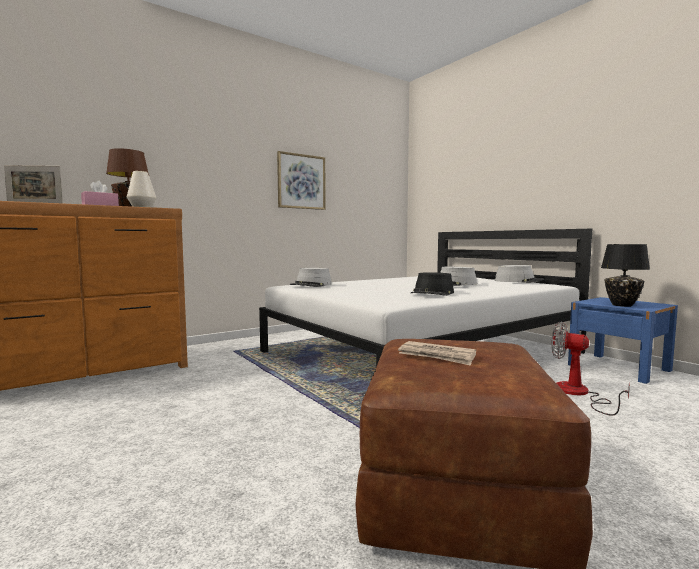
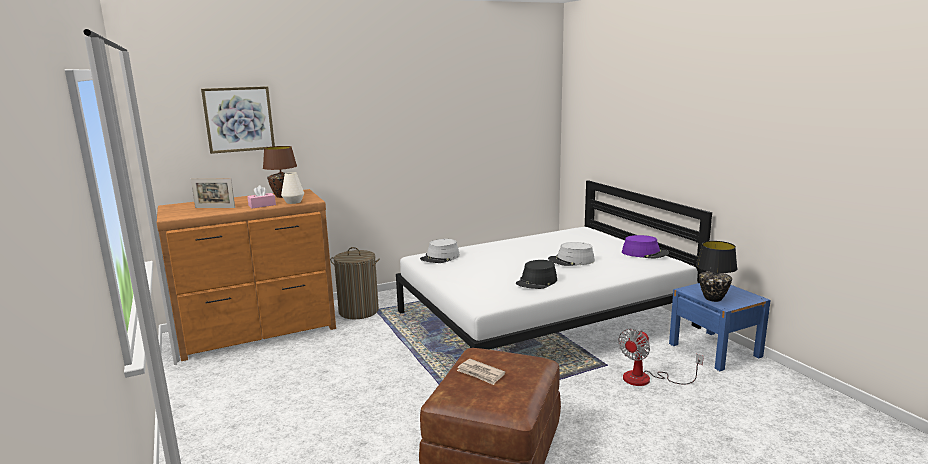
camera: 10 degrees right, 10 degrees up
(214, 353) = (359, 311): none -> laundry basket
(301, 181) = (439, 137): picture -> picture (239, 119)
(518, 281) = (645, 253): grey hat -> purple hat
(578, 394) = (646, 379): fan -> fan turned 90 degrees counterclockwise

